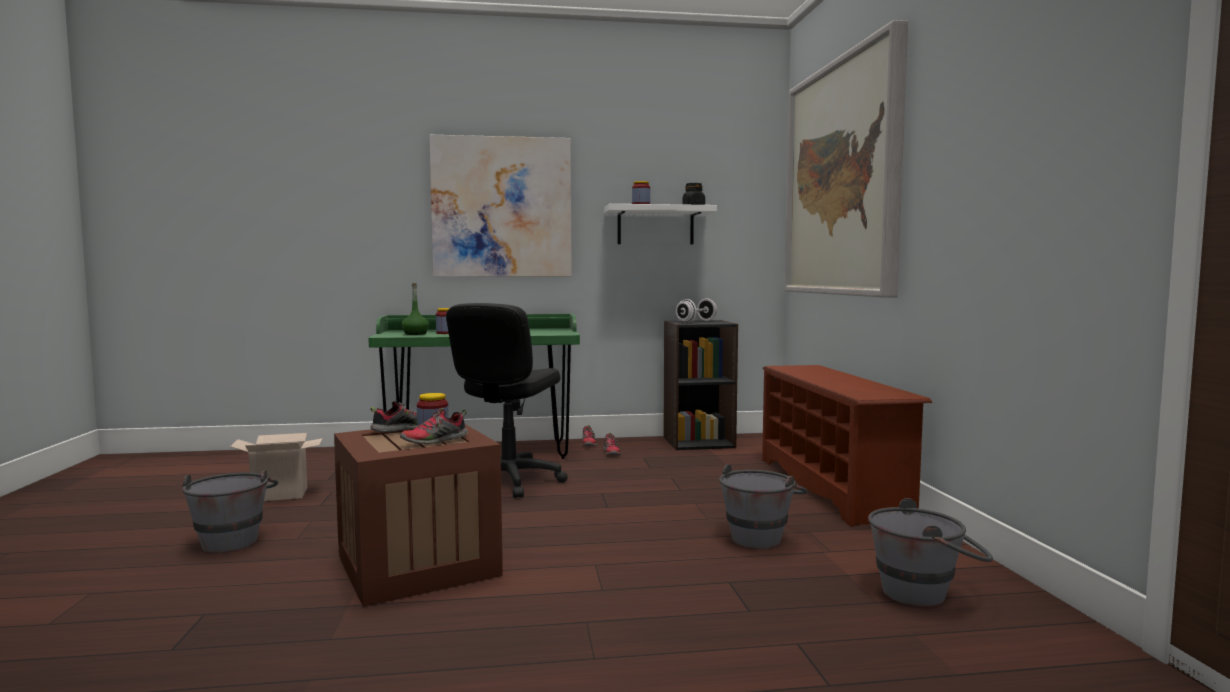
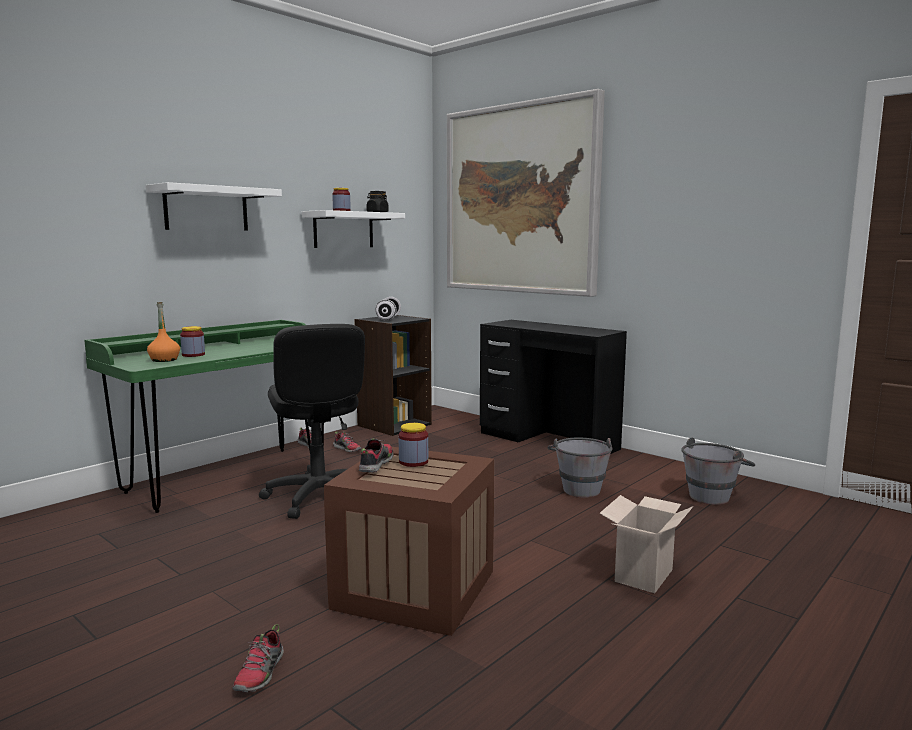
camera: 40 degrees left, 5 degrees up
(232, 539) = (170, 640): grey bucket -> none
(282, 494) = (101, 579): cardboard box -> cardboard box (642, 574)
(415, 334) = (164, 360): green bottle -> orange bottle
(435, 441) = (443, 468): shoe -> shoe (260, 674)
(502, 207) = (206, 209): picture -> white shelf
(832, 487) = (548, 441): brown shoe rack -> black desk

